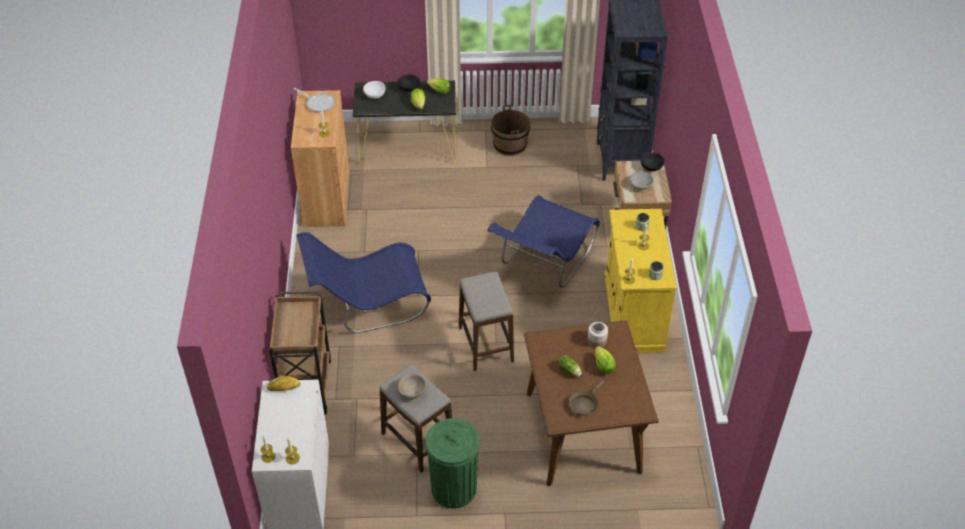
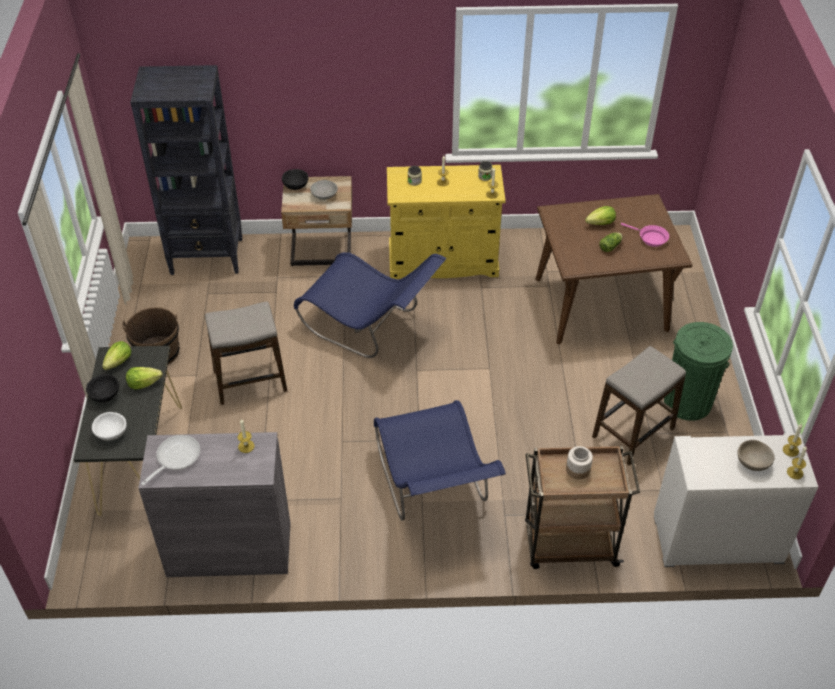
camera: 90 degrees left, 0 degrees up
(284, 387) = (694, 467): bread -> none
(326, 197) = (229, 549): brown cabinet -> grey cabinet
(412, 392) = (647, 376): beige bowl -> beige bowl (752, 463)
(486, 344) = (493, 376): stool -> stool (250, 381)
(584, 404) = (650, 238): brown frying pan -> pink frying pan
(597, 341) = (568, 226): jar -> jar (578, 469)

